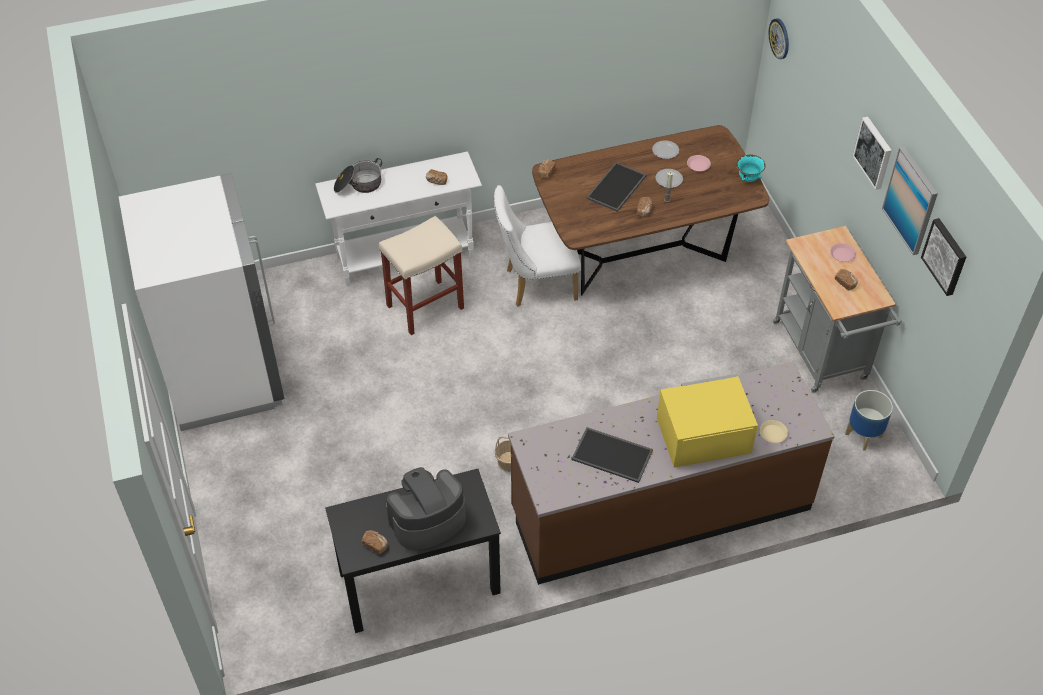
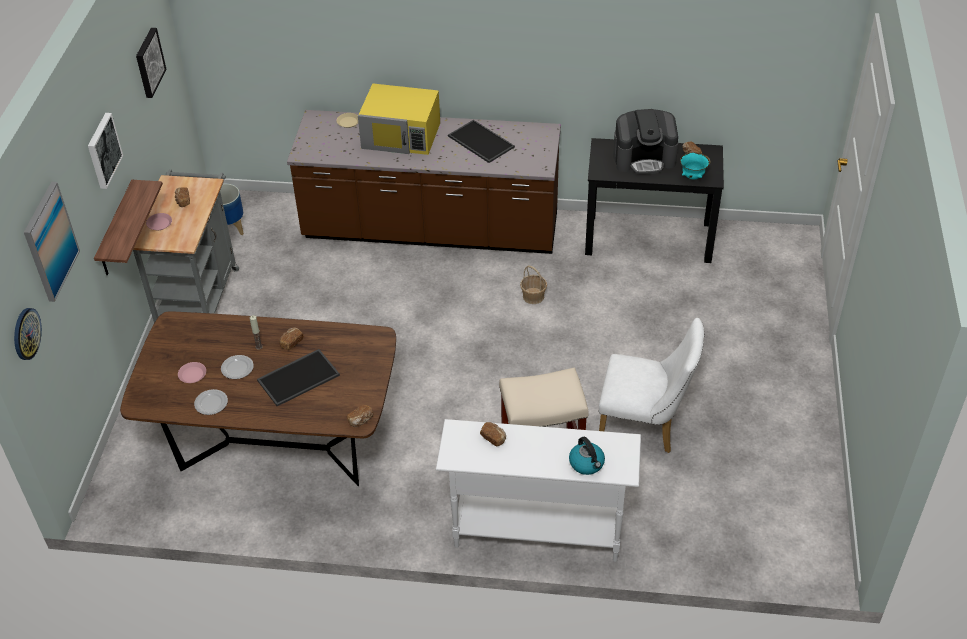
camera: 155 degrees left, 5 degrees down
(224, 373) = (781, 460): white fridge -> none
(358, 185) = (587, 464): cooking pot -> kettle
(535, 284) = (411, 450): white chair -> white chair (645, 427)
(748, 178) = (157, 343): turquoise bowl -> turquoise bowl (693, 177)
(850, 202) = (117, 230): none -> shelf
(911, 200) = (126, 99): picture -> picture (50, 241)

